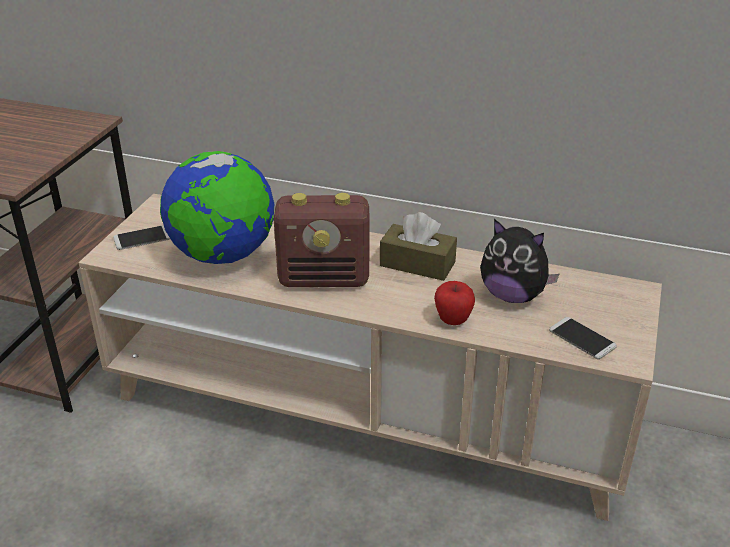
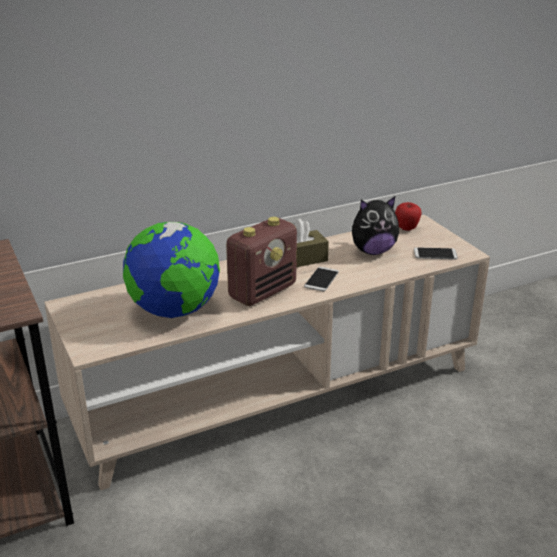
camera: 45 degrees left, 5 degrees down
(142, 238) = (95, 329): phone -> phone (321, 279)
(453, 321) = (366, 276): apple -> apple (406, 229)

